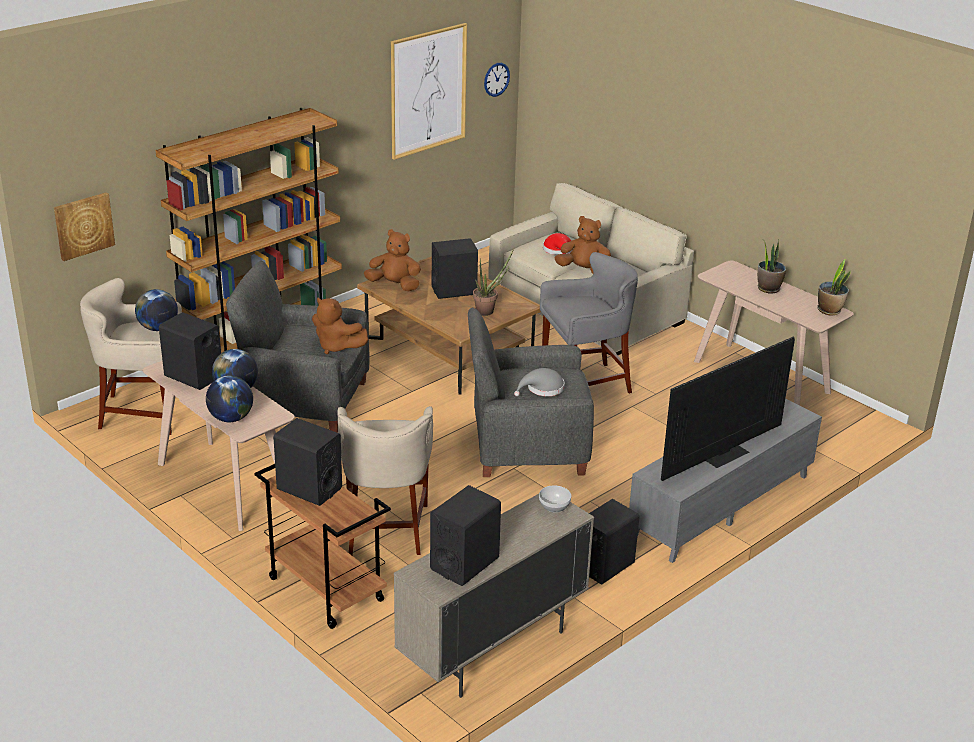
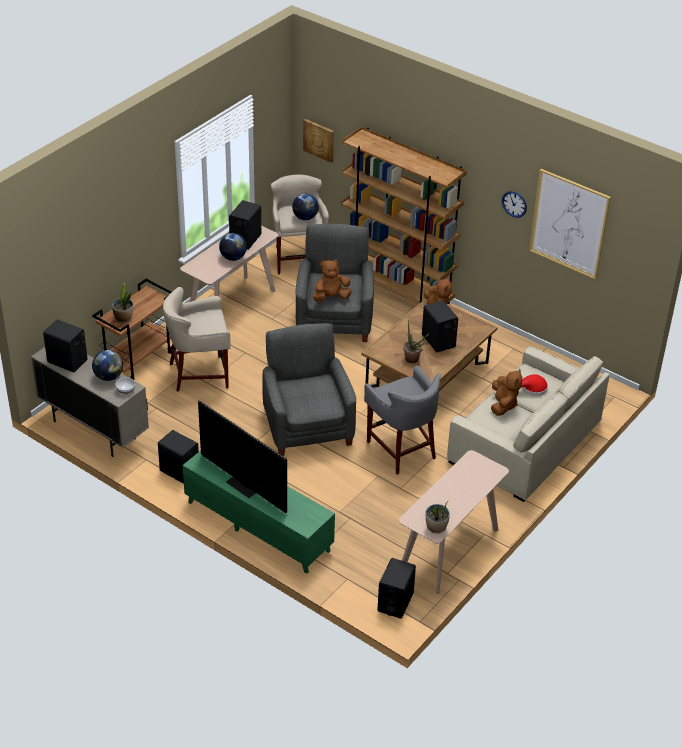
camera: 80 degrees right, 10 degrees up
(231, 418) = (202, 261): globe -> globe (108, 377)
(309, 488) = (143, 303): black speaker -> black speaker (395, 602)
(336, 347) = (331, 297): brown plush toy -> brown plush toy turned 45 degrees clockwise
(496, 79) = (636, 258): wall clock -> wall clock (514, 204)
(542, 389) = (302, 393): grey hat -> none
(721, 506) = (258, 526): grey tv stand -> green tv stand
(768, 288) = (463, 491): potted plant -> potted plant (123, 318)

